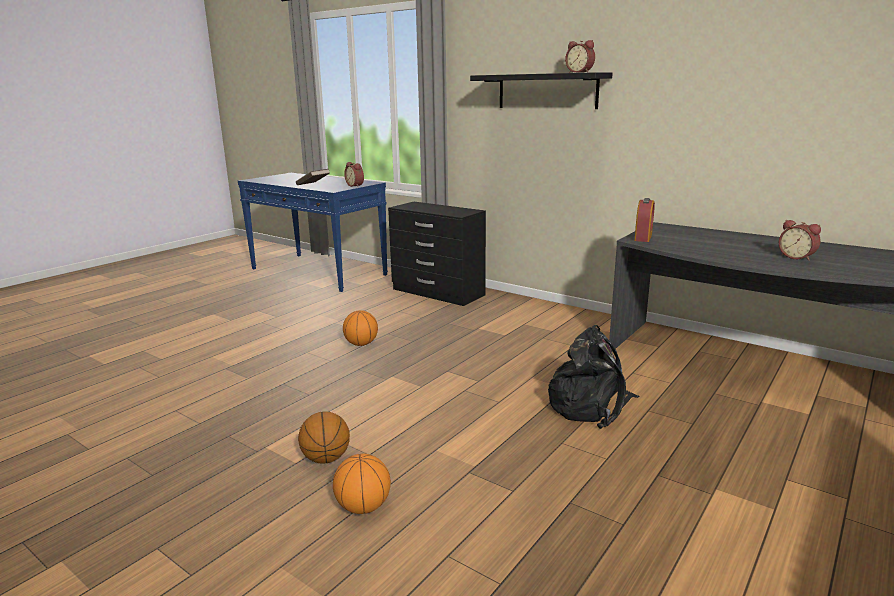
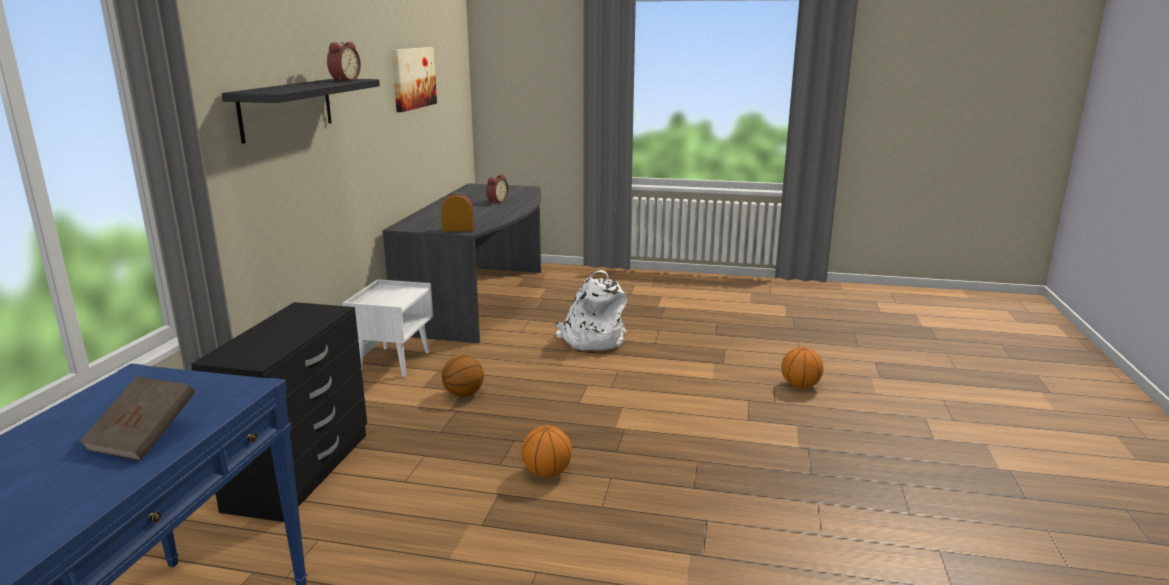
camera: 115 degrees left, 0 degrees up
(326, 459) = (775, 414): basketball -> basketball (464, 394)
(356, 186) = (181, 380): alarm clock -> none
(580, 319) = (394, 361): none -> white nightstand
(590, 405) = (592, 340): black backpack -> white backpack
(786, 80) = (413, 78): none -> picture

